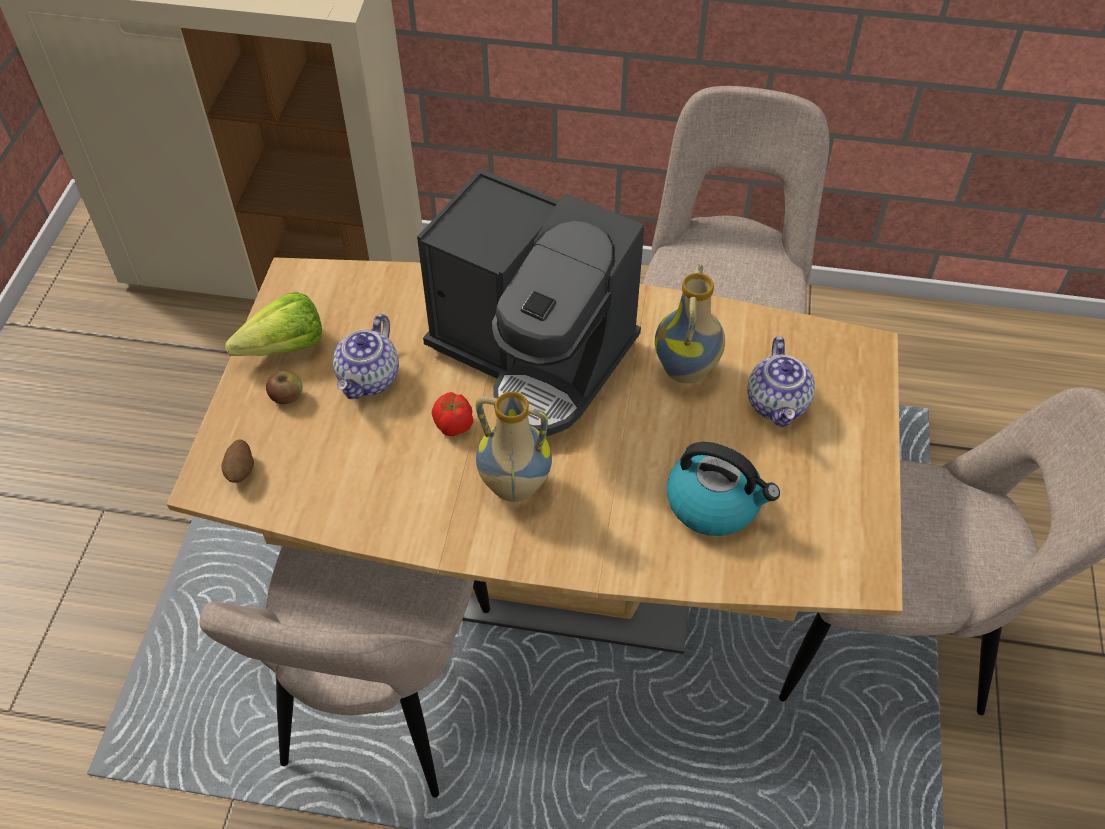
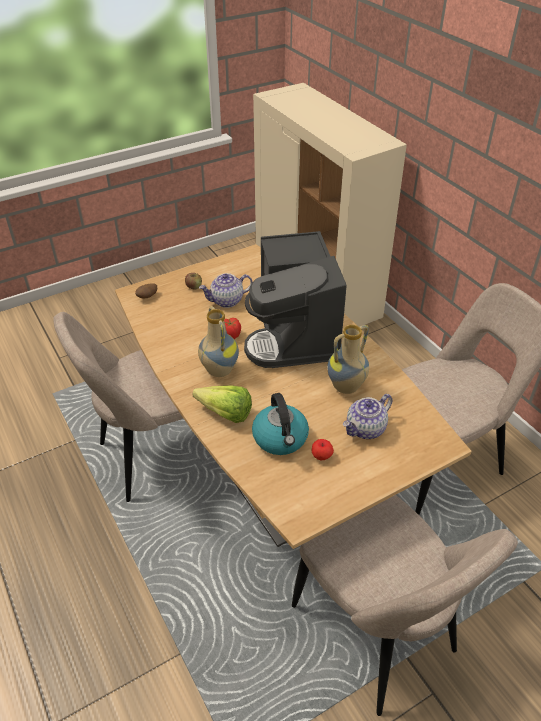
camera: 50 degrees right, 10 degrees down
(277, 349) = (213, 271): lettuce -> lettuce (222, 412)
(783, 481) = (321, 456): none -> apple

